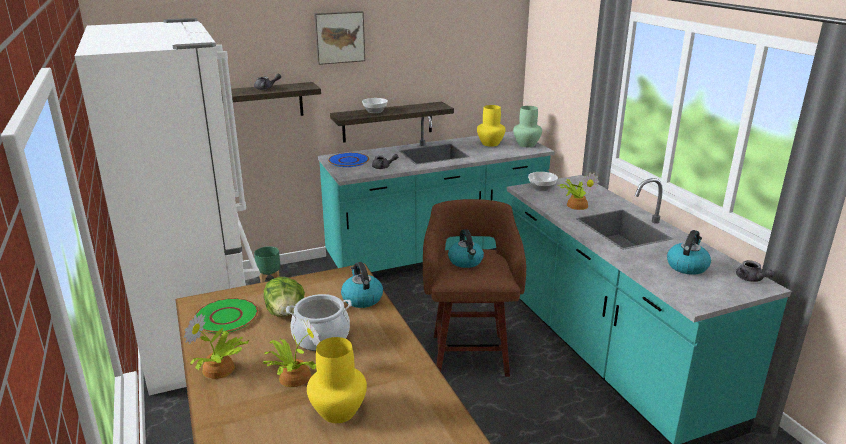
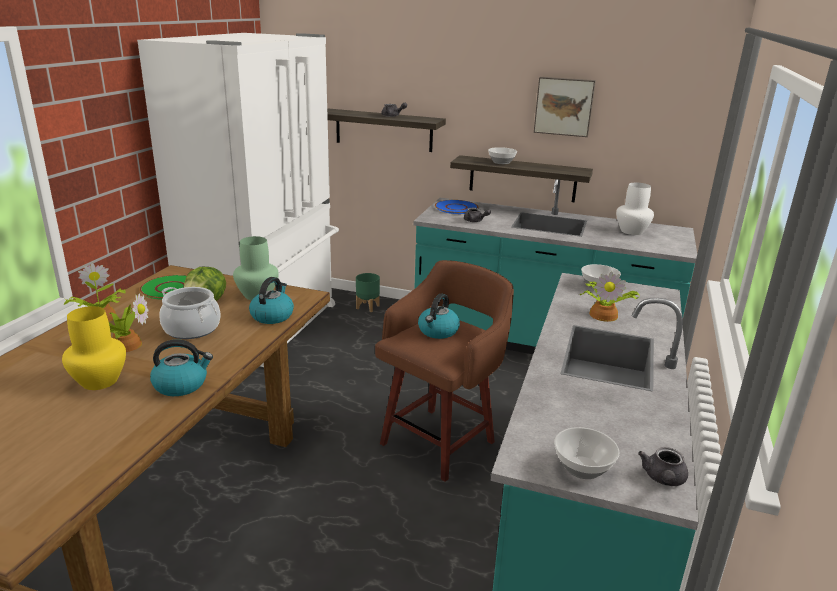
camera: 40 degrees right, 0 degrees up
(339, 37) = (479, 74): picture -> picture (564, 106)
(490, 144) = (631, 231): yellow vase -> white vase
(526, 144) = (674, 243): green vase -> green vase (256, 295)
(687, 266) = (602, 424): kettle -> kettle (181, 384)
(719, 292) = (581, 468): none -> bowl

